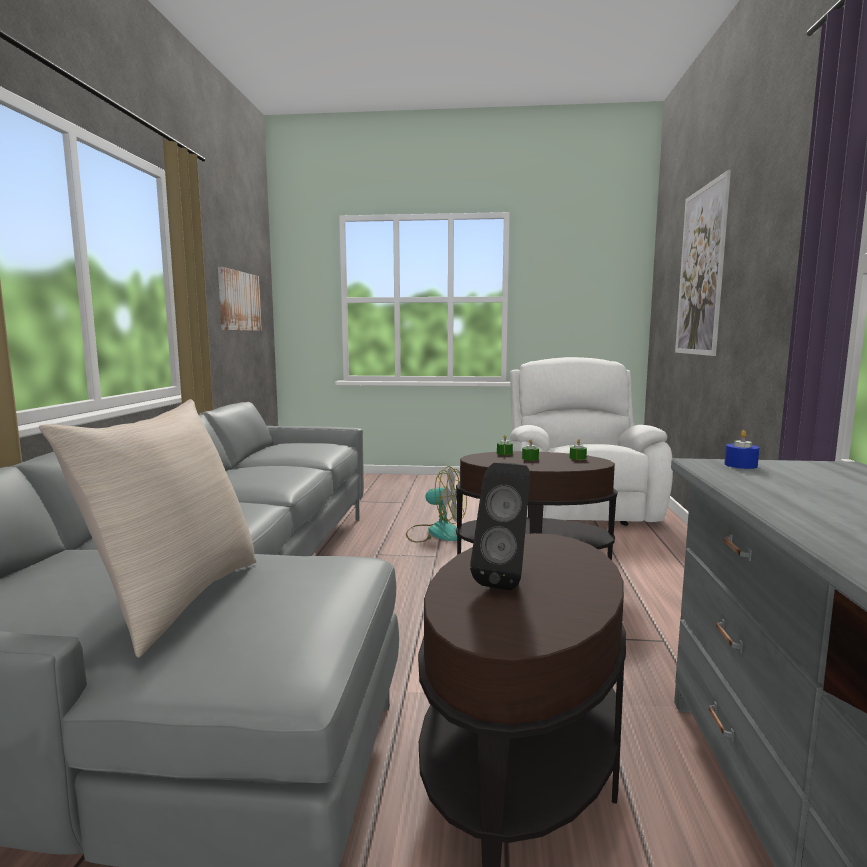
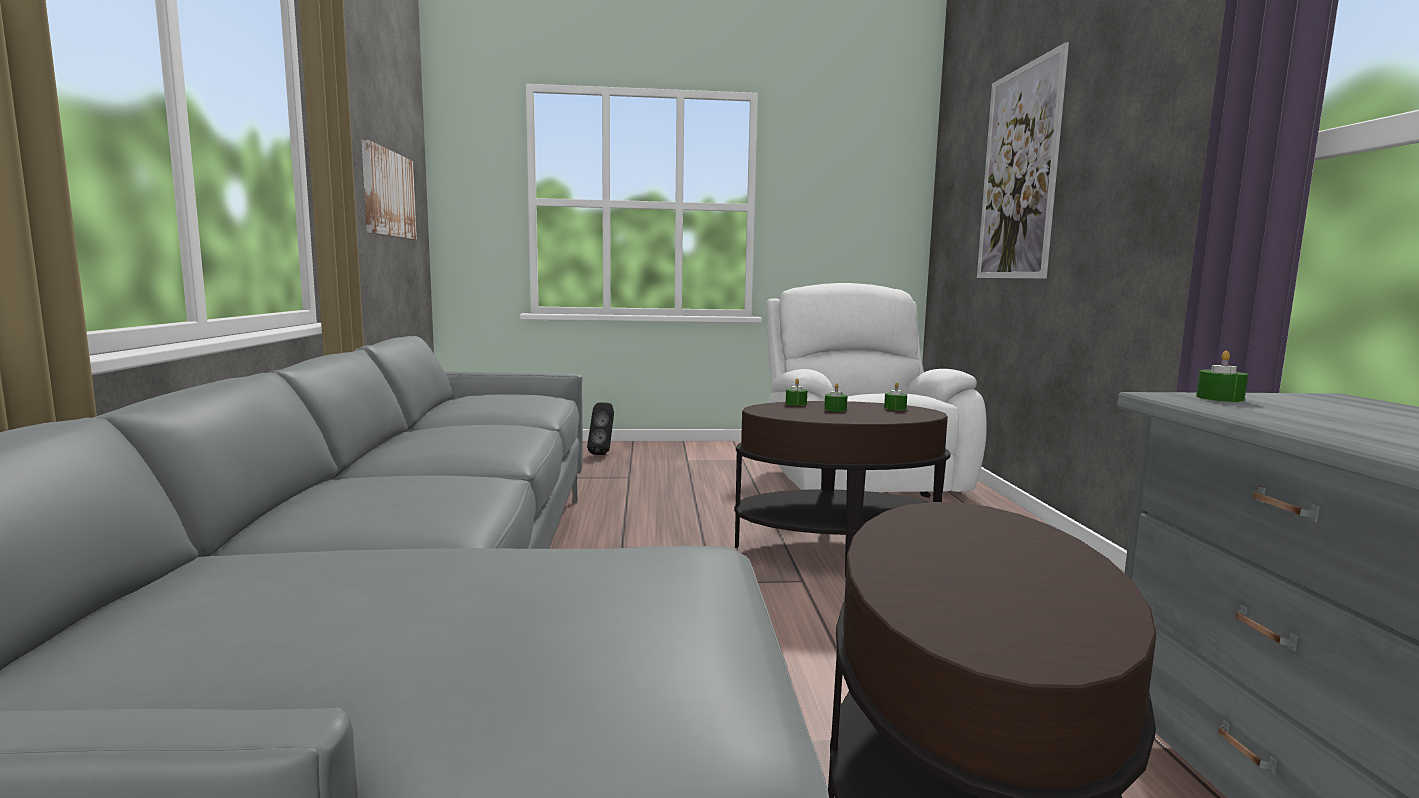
camera: 10 degrees left, 0 degrees up
(176, 600) = (456, 628): beige pillow -> none
(436, 532) = (691, 515): fan -> none
(505, 579) = (956, 567): black speaker -> black speaker (603, 453)
(740, 465) = (1219, 398): blue candle -> green candle

